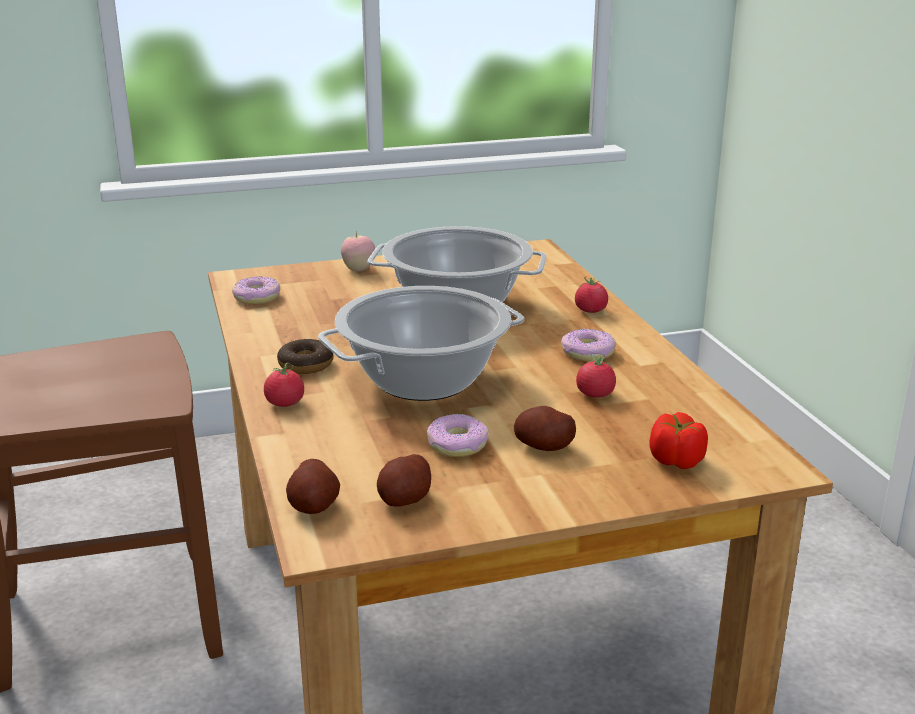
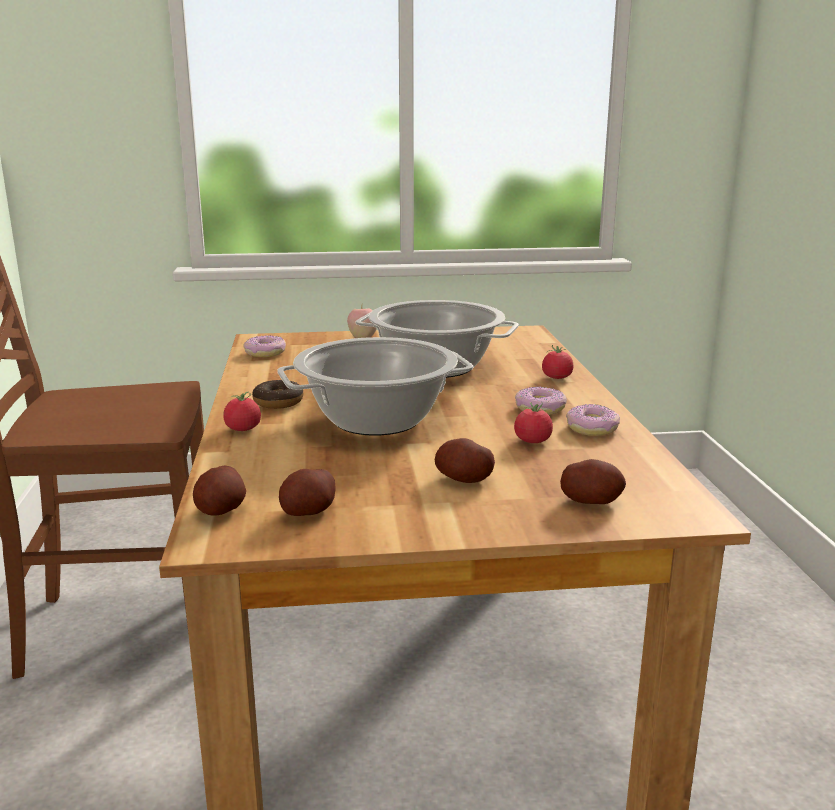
camera: 10 degrees right, 5 degrees down
(457, 444) = (381, 471): donut -> donut (592, 428)
(676, 461) = (591, 501): tomato -> potato

